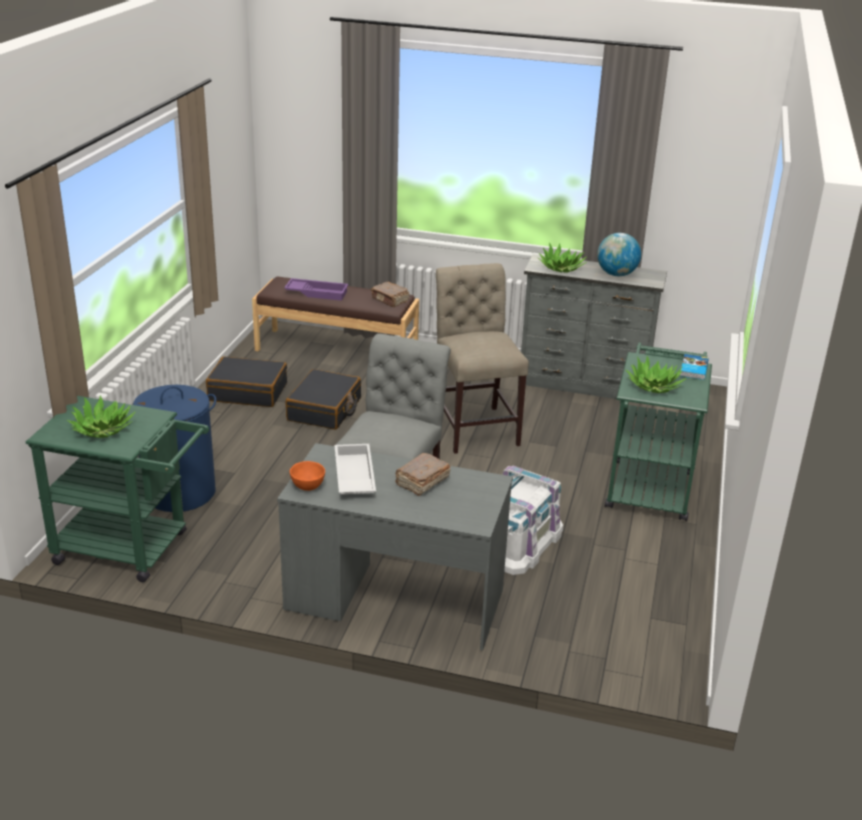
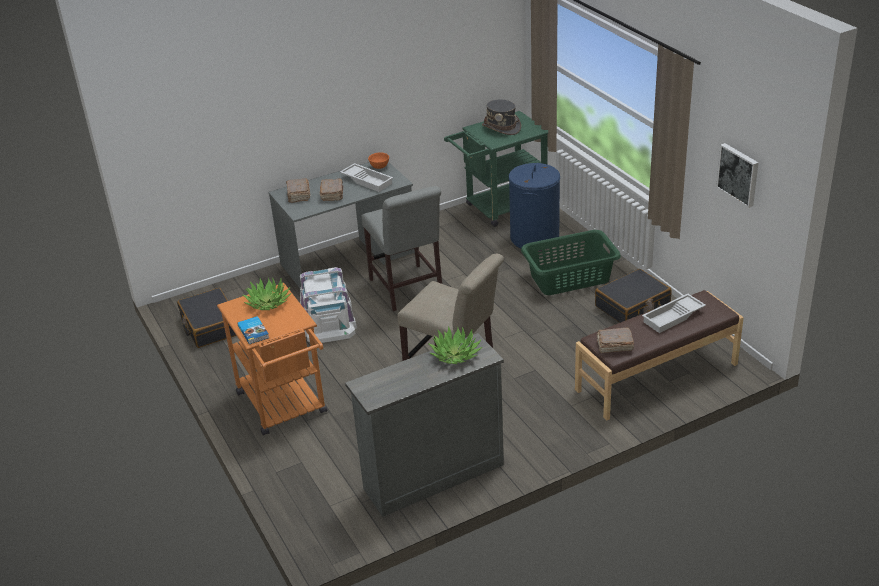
camera: 140 degrees right, 5 degrees up
(102, 429) = (501, 127): potted plant -> grey hat
(226, 170) = (739, 174): none -> picture
(239, 438) = (570, 278): none -> green laundry basket
(317, 293) = (673, 317): purple tray -> white tray
(324, 410) = (564, 326): black suitcase -> black suitcase (210, 326)
(461, 506) = (298, 195): none -> brown book
(616, 274) = (402, 376): globe -> none
(650, 484) = (285, 407): green cart -> orange cart

